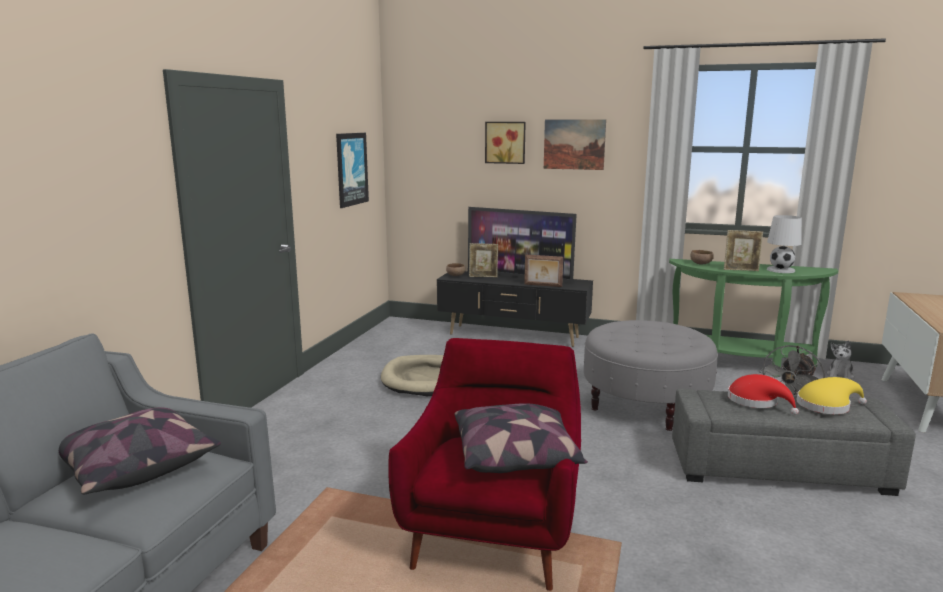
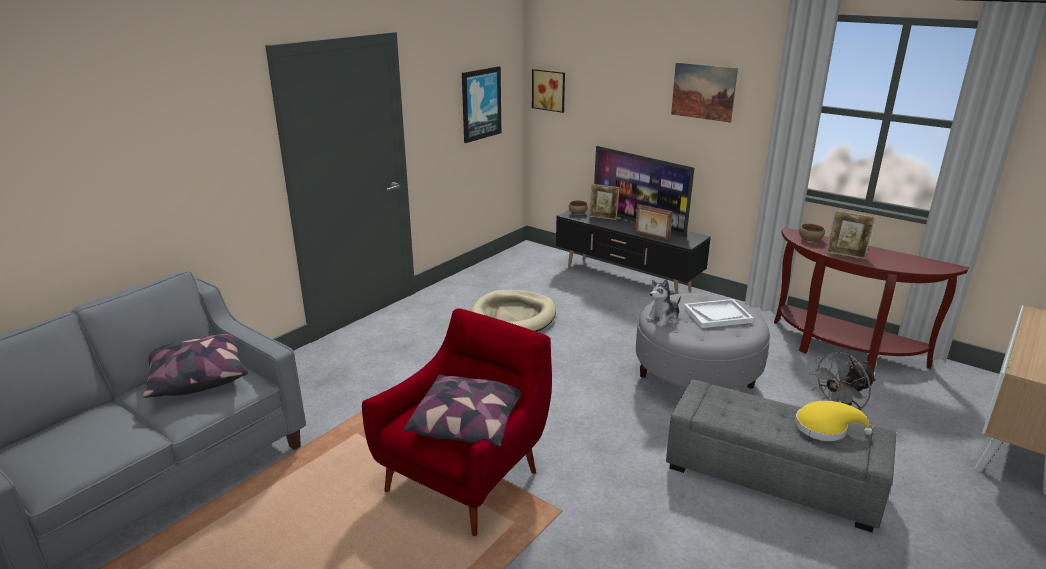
camera: 20 degrees right, 10 degrees up
(505, 142) = (636, 83): picture -> picture (549, 90)
(660, 333) = (717, 315): none -> white tray
(741, 364) = (842, 351): green console table -> brown console table
(756, 401) = (755, 409): red hat -> none
(780, 270) = (893, 261): white table lamp -> none
(840, 376) = (946, 386): plush toy -> plush toy (663, 319)

